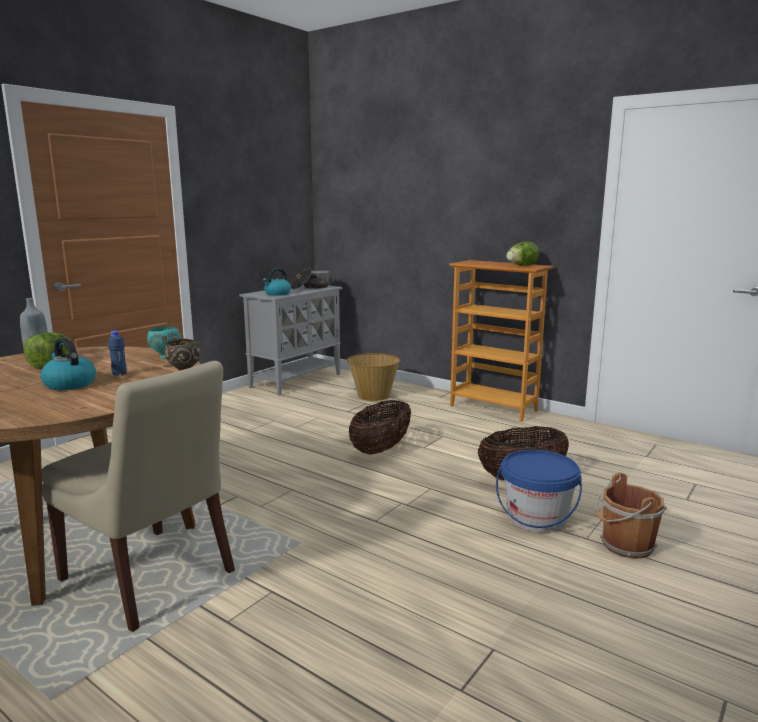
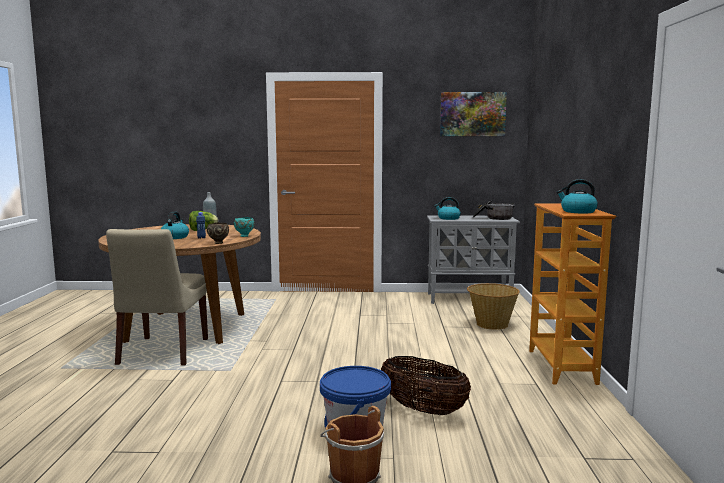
camera: 55 degrees right, 5 degrees down
(268, 169) = (472, 114): none -> picture
(381, 449) = (394, 353): basket -> none
(521, 266) = (577, 211): lettuce -> kettle

